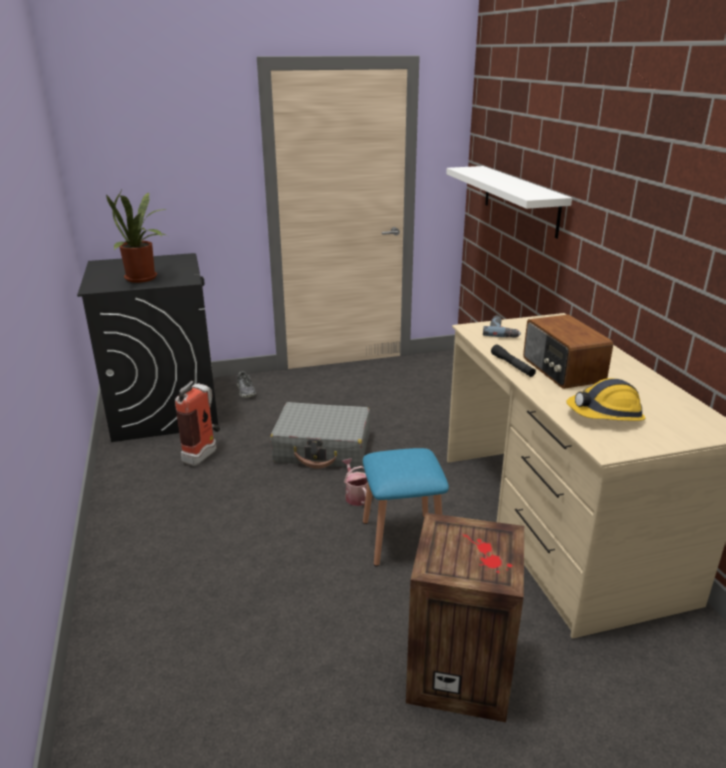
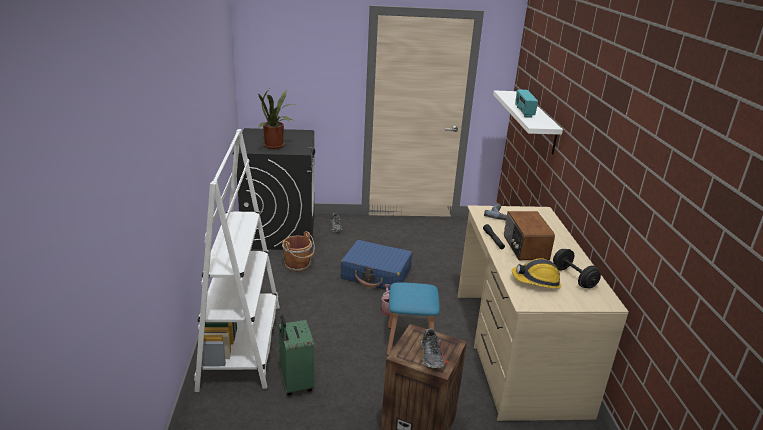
camera: 10 degrees right, 0 degrees up
(141, 592) = (241, 345): none -> white bookcase
(204, 453) = (298, 266): fire extinguisher -> brown bucket
(244, 640) = (295, 383): none -> green suitcase
(323, 448) = (376, 274): grey suitcase -> blue suitcase
(481, 560) = (431, 356): none -> shoe
(505, 185) = (523, 112): none -> radio
(653, 402) = (573, 278): none -> black dumbbell

